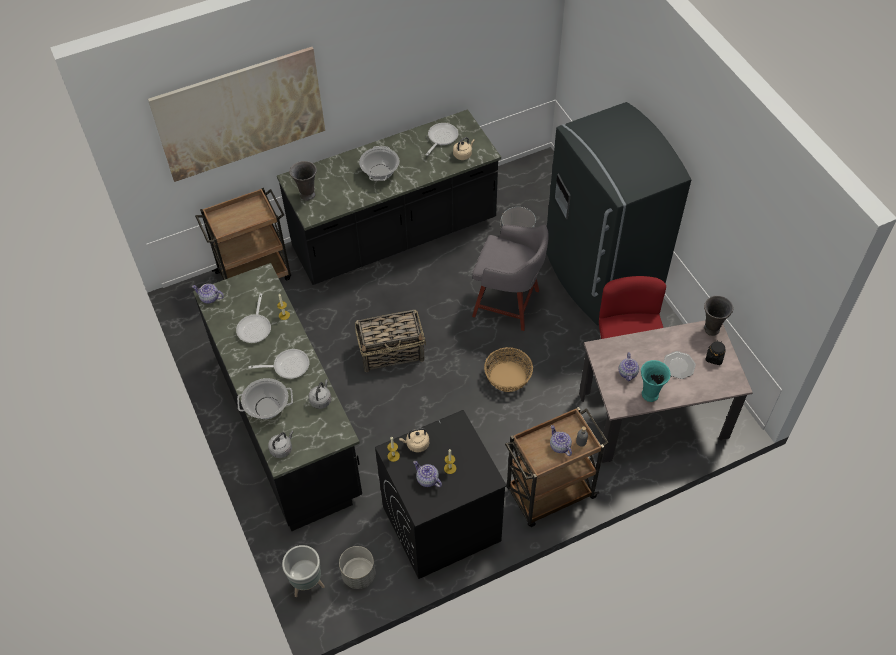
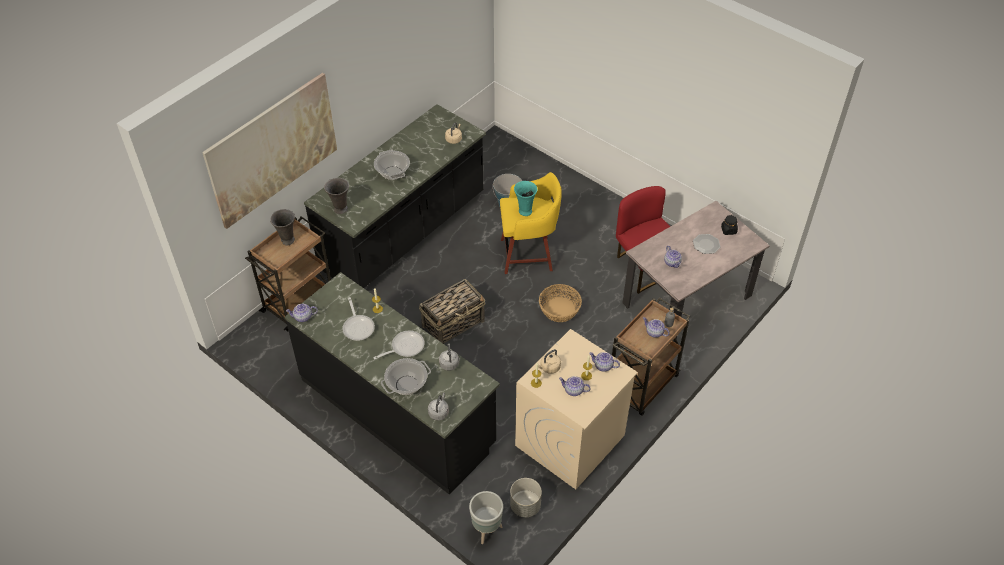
camera: 25 degrees left, 5 degrees down
(441, 138) = (428, 132): frying pan -> none
(441, 524) = (570, 441): black washing machine -> beige washing machine
(473, 464) = (603, 366): none -> teapot
(508, 304) = (528, 255): grey stool -> yellow stool
(599, 276) = (588, 210): grey fridge -> none
(649, 394) = (697, 272): turquoise vase -> turquoise vase (525, 211)
(711, 329) = (714, 211): grey vase -> grey vase (287, 240)

